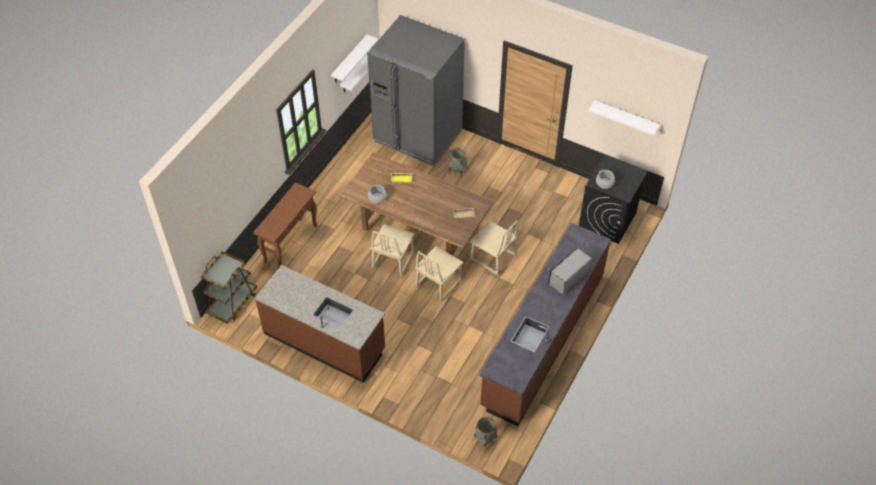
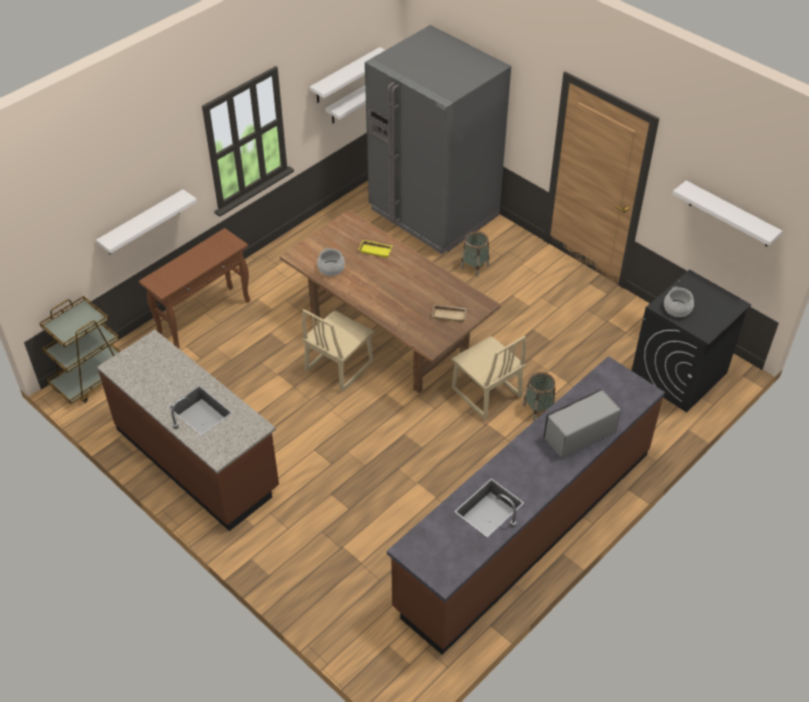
camera: 15 degrees right, 5 degrees down
(249, 194) = (142, 223): none -> white shelf
(438, 283) = (392, 412): beige chair -> none
(485, 439) = (383, 663): basket -> basket (538, 409)

